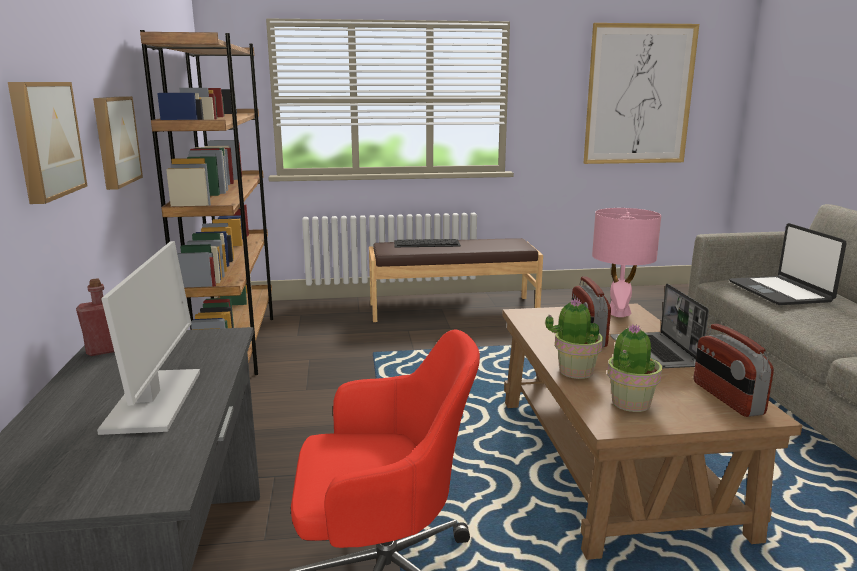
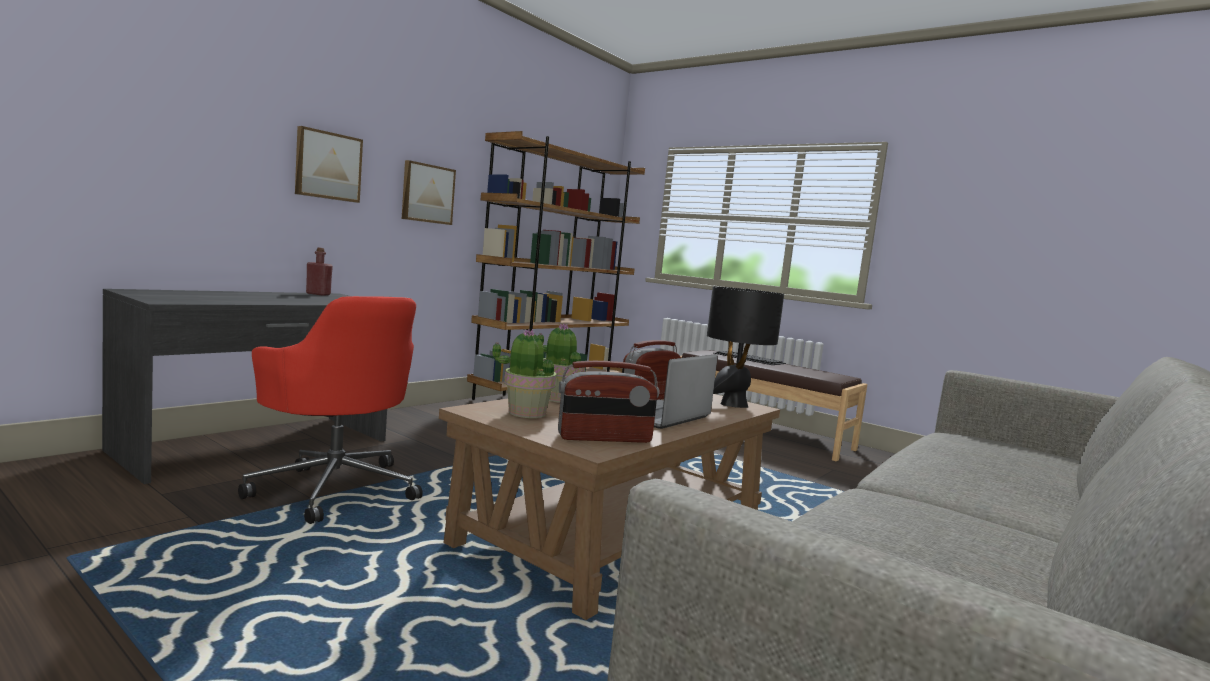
camera: 45 degrees right, 10 degrees down
(154, 401) = (263, 299): monitor -> none
(618, 313) = (733, 404): pink table lamp -> black table lamp
(639, 95) = (1060, 228): picture -> none
(726, 398) = (604, 438): radio -> radio turned 135 degrees counterclockwise
(780, 292) = (982, 447): laptop -> none

